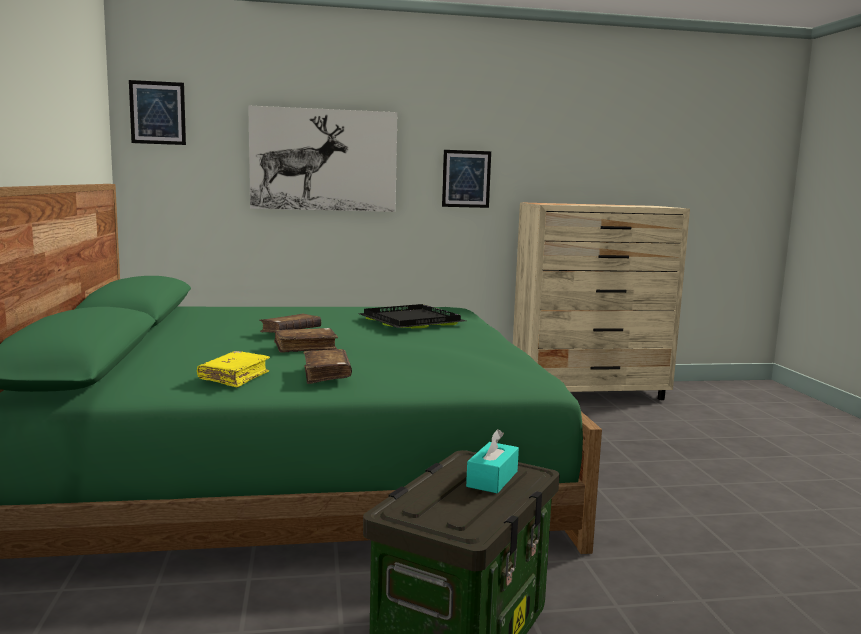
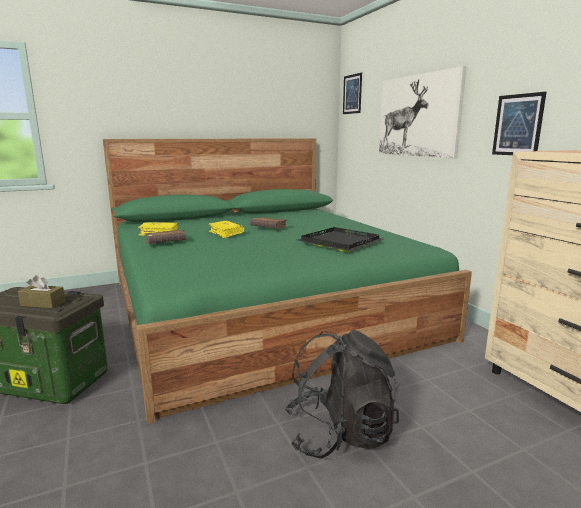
camera: 75 degrees right, 5 degrees up
(305, 347) = (226, 233): brown book -> yellow book
(492, 479) = (43, 303): turquoise tissue box -> brown tissue box
(616, 468) = (340, 434): none -> black backpack

